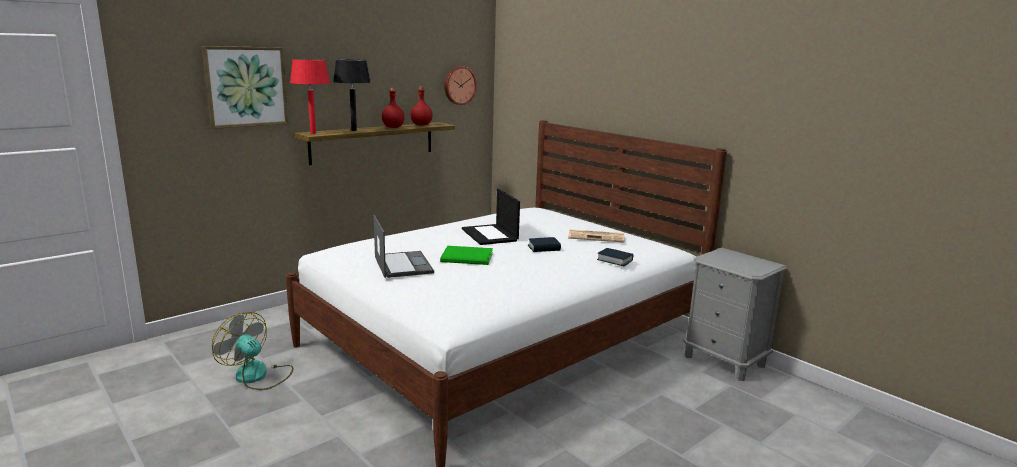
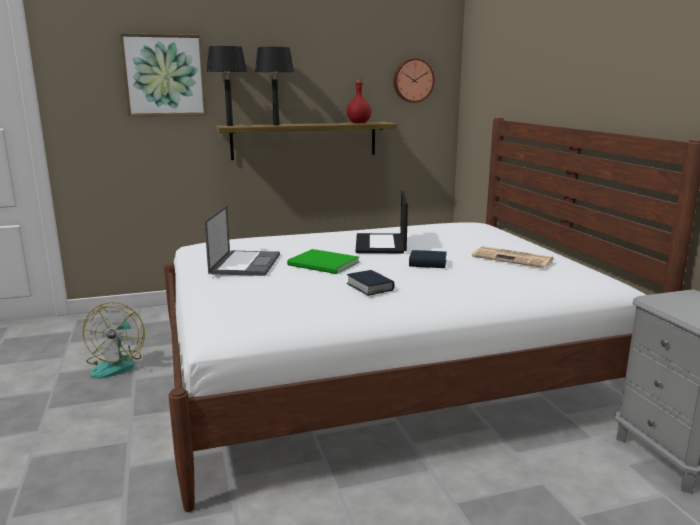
camera: 25 degrees right, 0 degrees up
(257, 376) = (117, 364): fan -> fan turned 150 degrees counterclockwise
(313, 133) = (229, 125): red table lamp -> black table lamp
(393, 127) = (323, 123): red bottle -> none
(614, 260) = (507, 287): book -> book (370, 287)

